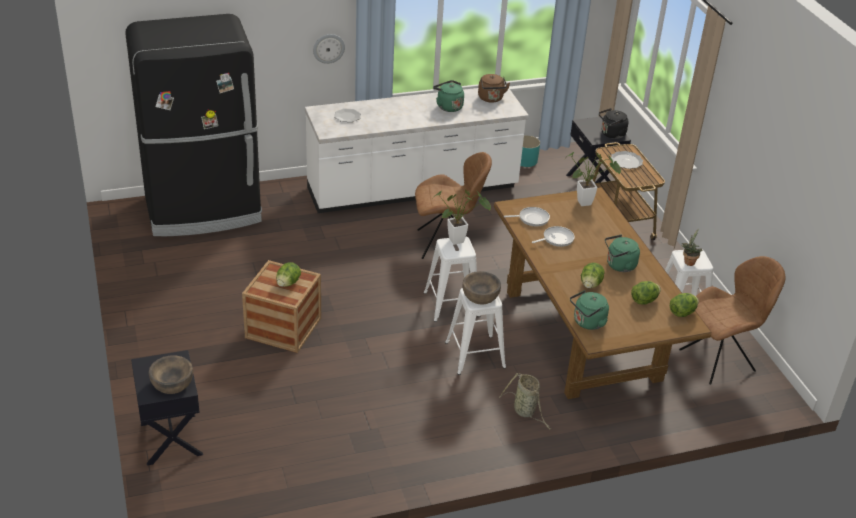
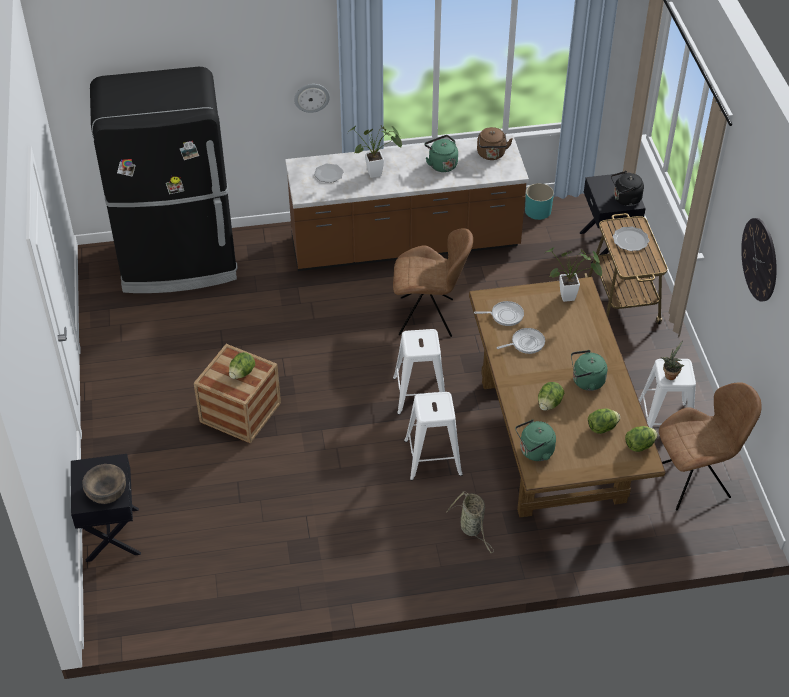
camera: 10 degrees right, 10 degrees up
(413, 190) = (405, 245): white counter -> brown counter
(459, 240) = (426, 333): potted plant -> potted plant (378, 173)
(480, 295) = (434, 405): brown bowl -> none
(768, 140) = (759, 259): none -> wall clock

